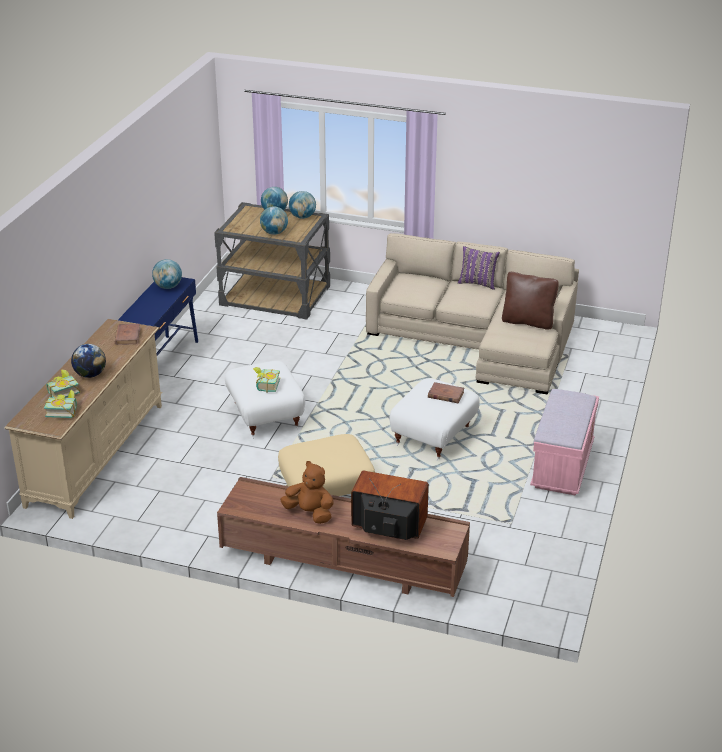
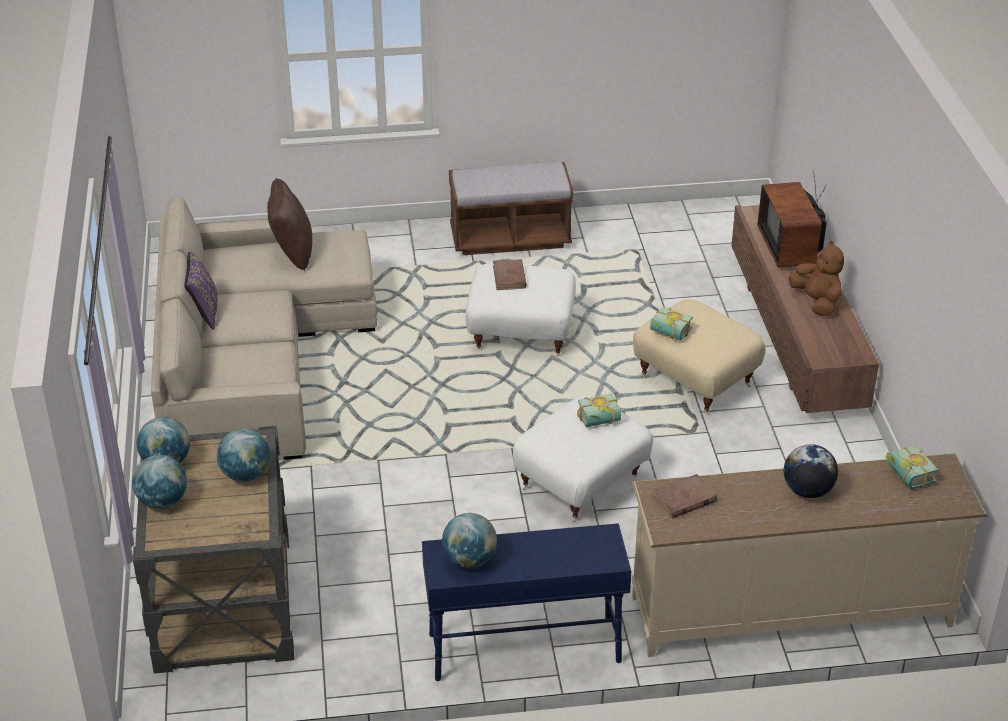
camera: 115 degrees left, 5 degrees up
(62, 392) = (868, 498): book -> book (668, 333)
(310, 513) = (816, 302): brown plush toy -> brown plush toy turned 150 degrees clockwise
(562, 466) = (510, 238): pink bench -> brown bench

